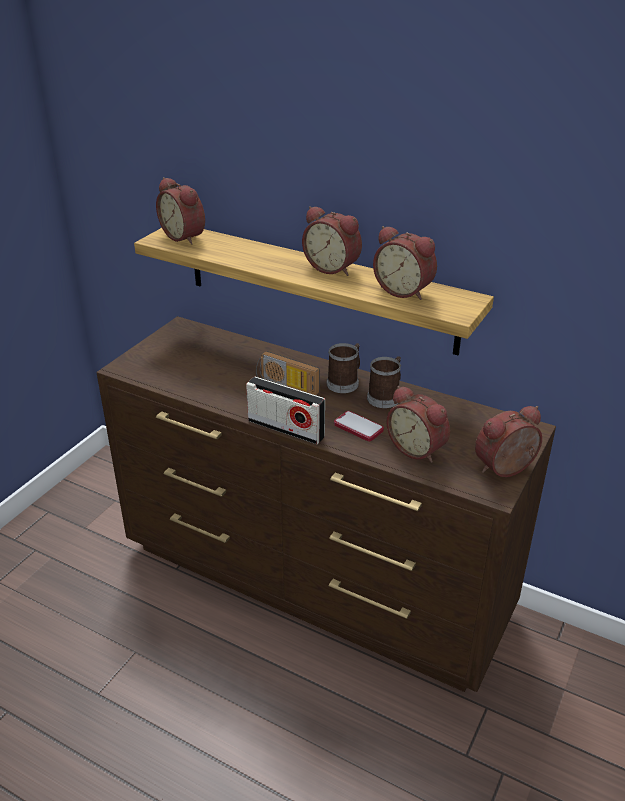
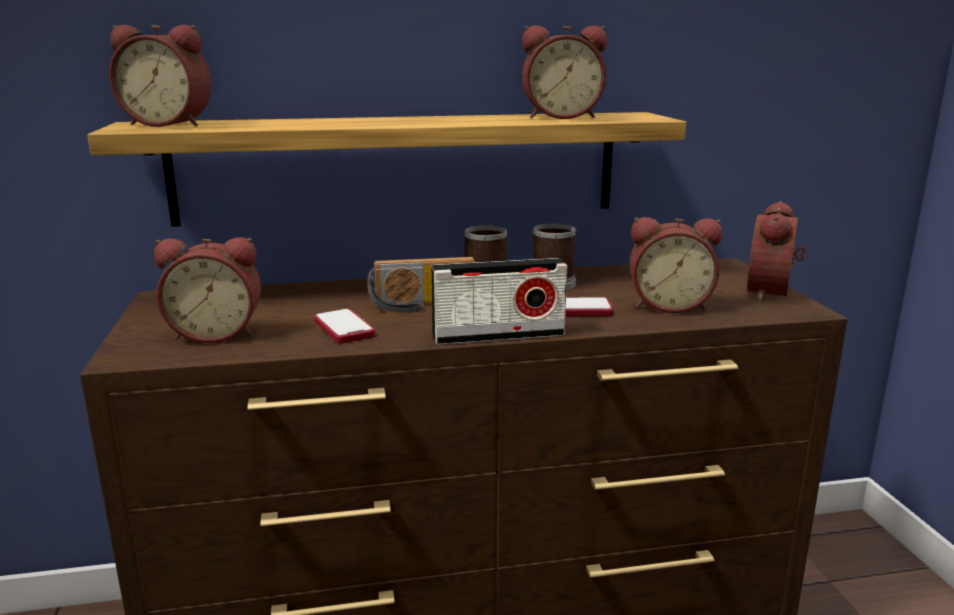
camera: 40 degrees left, 15 degrees down
(225, 388) = (344, 328): none -> phone
(333, 267) = (440, 117): alarm clock -> alarm clock (217, 333)

